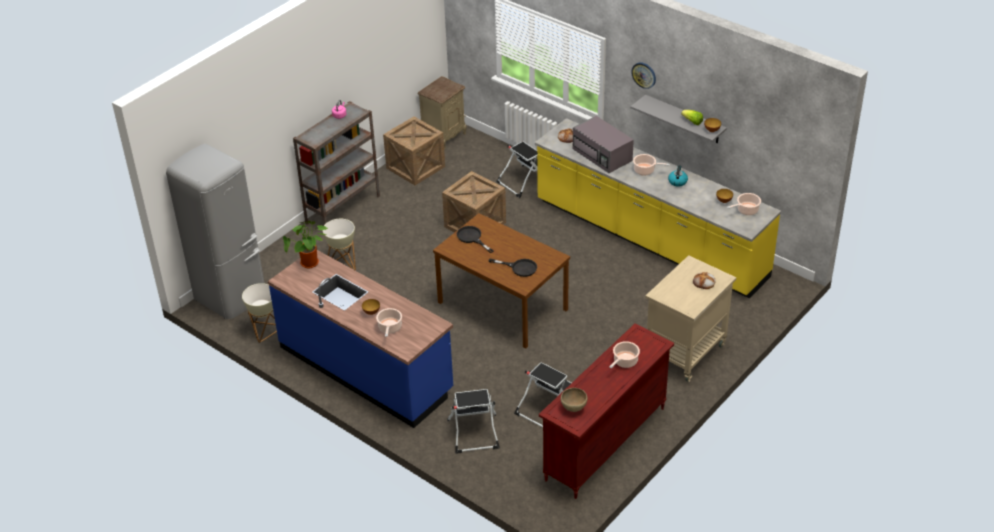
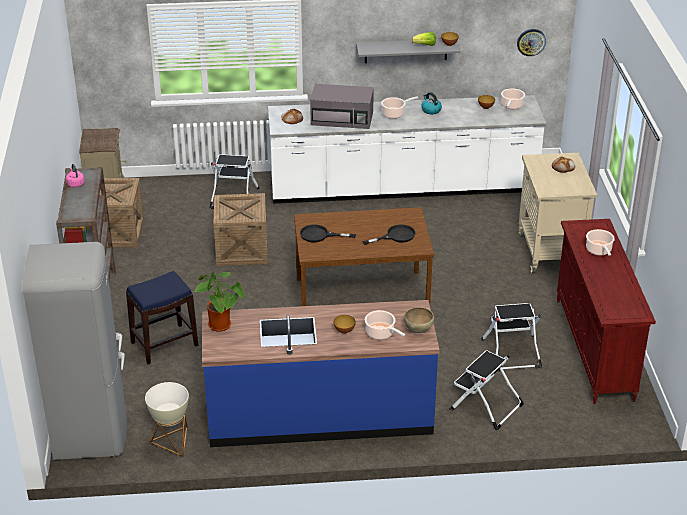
camera: 45 degrees left, 5 degrees down
(343, 263) = (164, 344): planter -> stool
(574, 408) = (618, 303): brown bowl -> brown bowl (418, 330)
(644, 75) = (353, 21): wall clock -> wall clock (531, 42)
(649, 240) = (403, 189): yellow counter -> white counter

